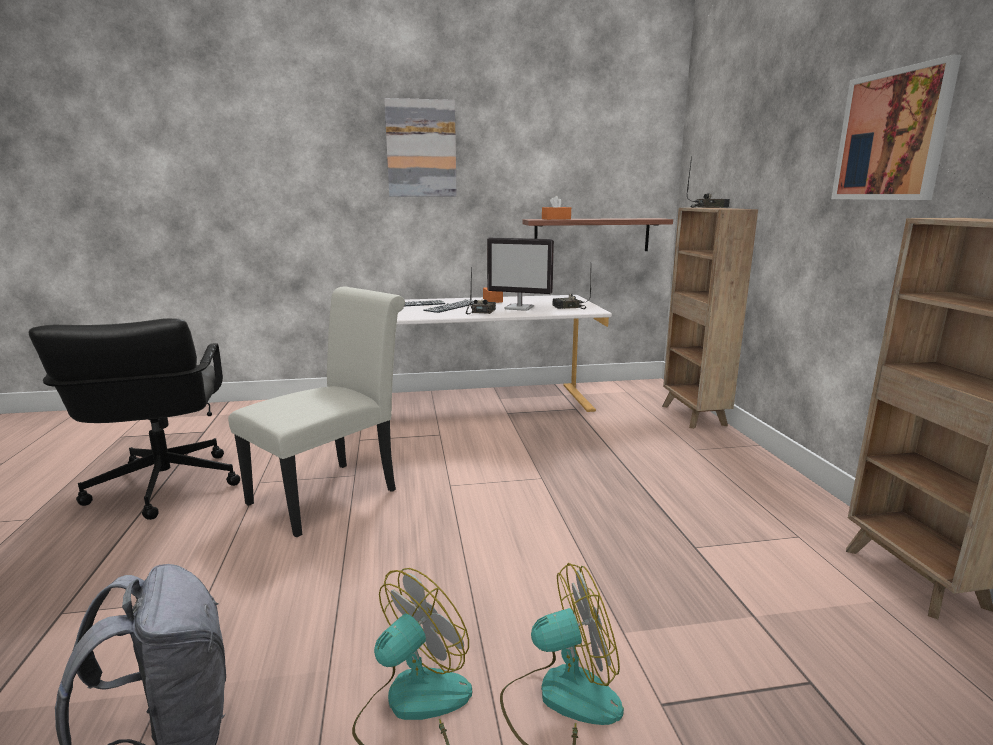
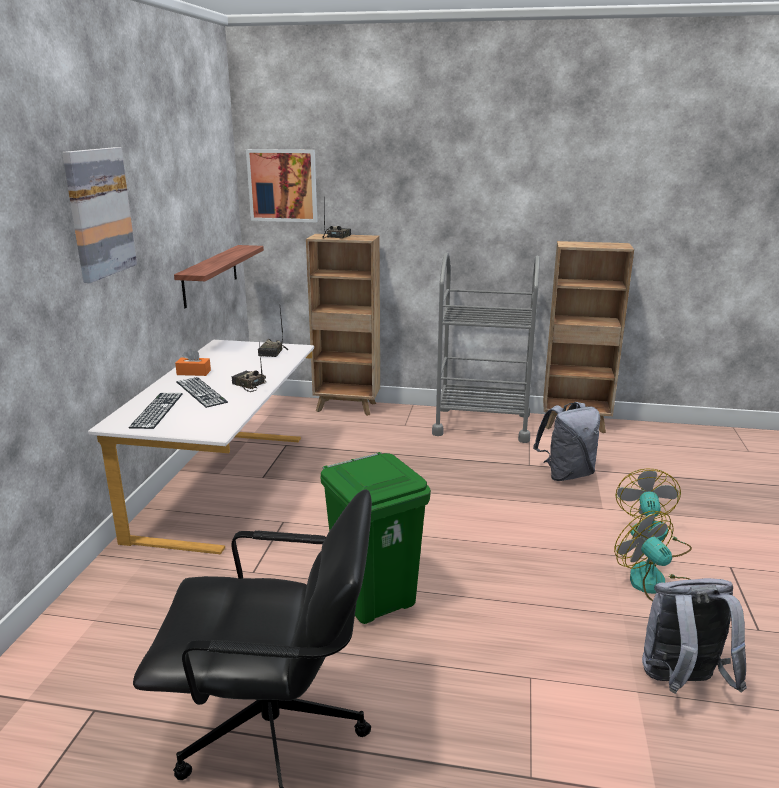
camera: 70 degrees left, 5 degrees up
(332, 493) = (375, 599): white chair -> green trash can
(519, 308) = (250, 369): monitor -> none
(556, 219) = (204, 267): orange tissue box -> none
(703, 584) = (566, 474): none -> grey backpack
(773, 495) = (482, 424): none -> grey cart
(892, 136) = (497, 193): picture -> picture (282, 185)

